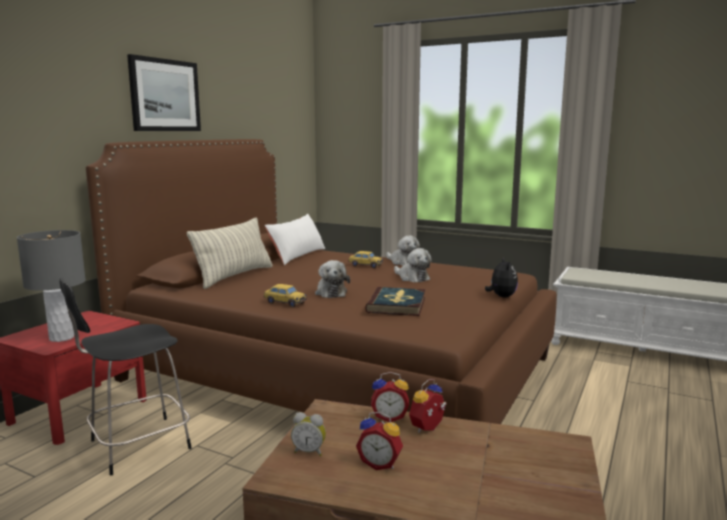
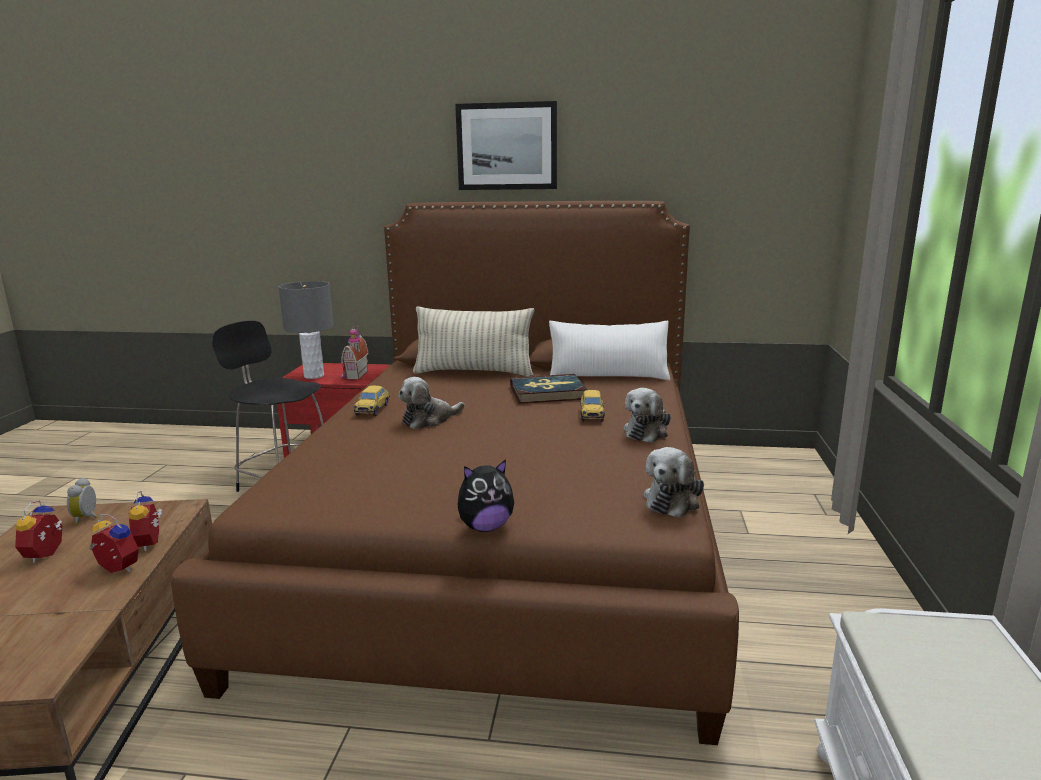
camera: 70 degrees right, 5 degrees up
(97, 323) = (354, 375): none -> toy house
(397, 305) = (377, 458): book -> book (547, 392)
(412, 278) = (550, 450): plush toy -> plush toy (673, 500)

